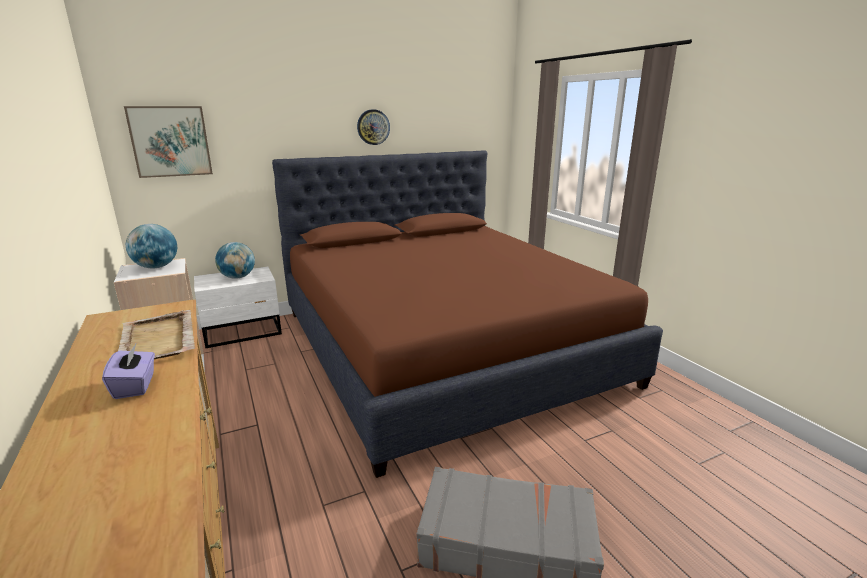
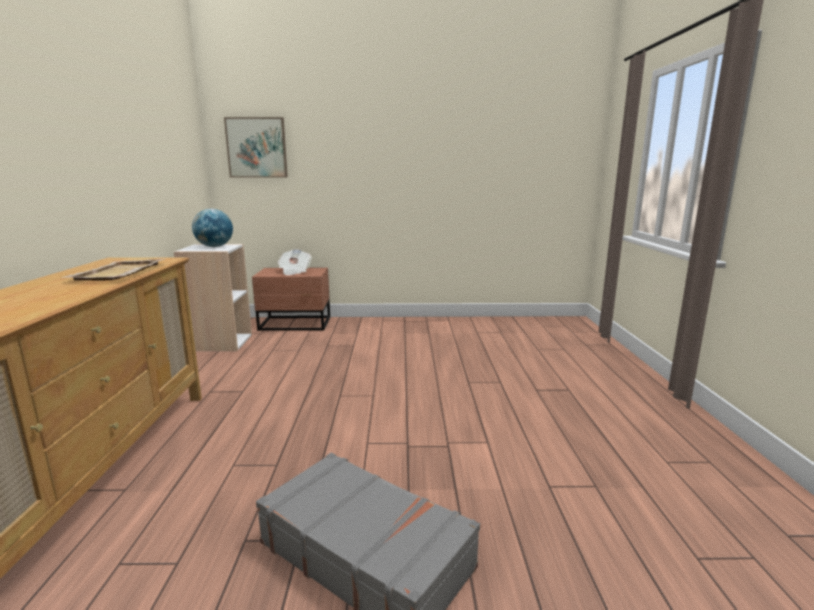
camera: 25 degrees right, 5 degrees down
(135, 386) = (55, 291): purple tissue box -> none
(237, 277) = (294, 271): globe -> newspaper
(244, 332) = (296, 324): white nightstand -> brown nightstand
(373, 127) = (439, 138): wall clock -> none
(443, 346) = (463, 364): brown bed -> none

